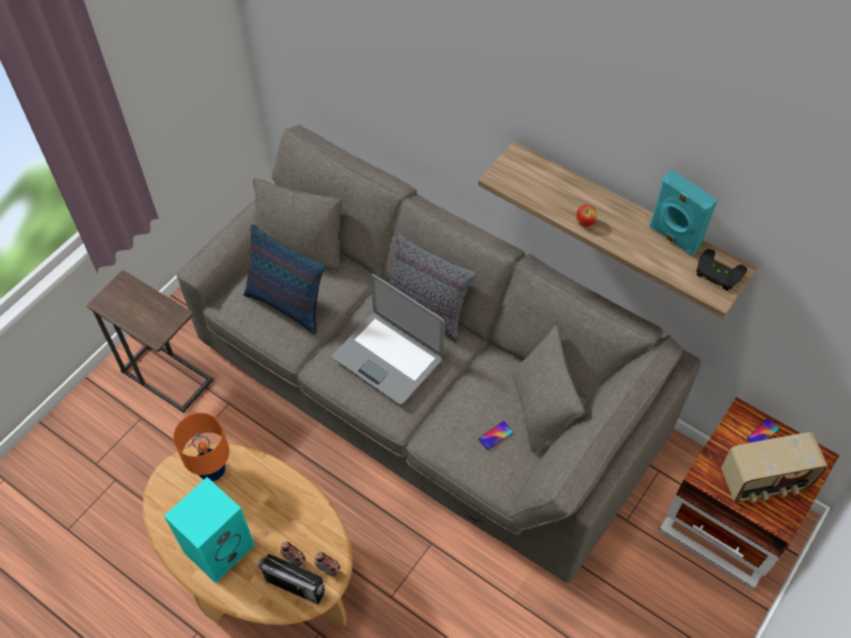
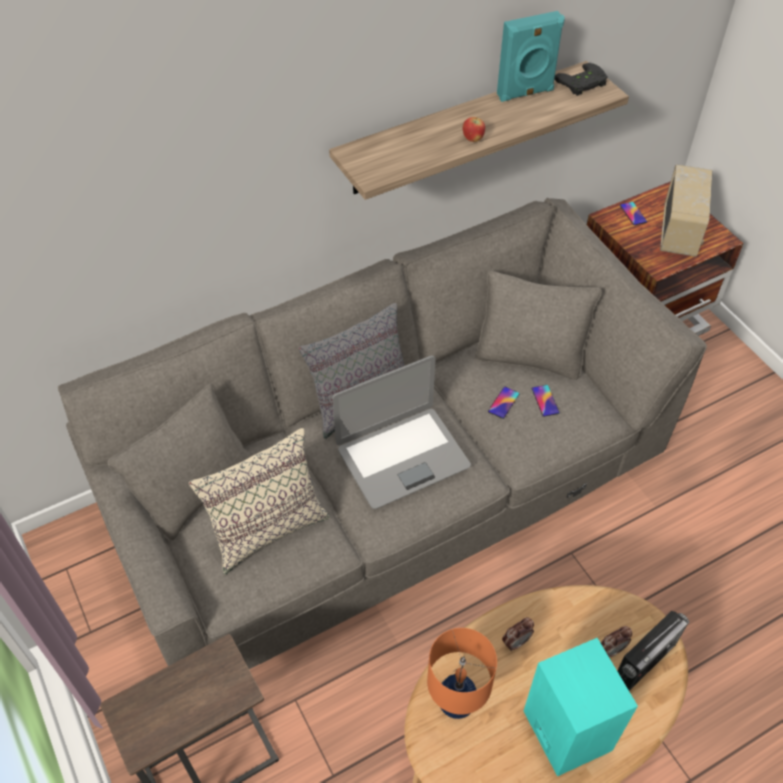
camera: 65 degrees left, 5 degrees down
(287, 305) = (269, 532): blue pillow -> beige pillow
(328, 569) = (636, 618): alarm clock -> alarm clock (516, 642)
(477, 406) = (503, 403): none -> phone

